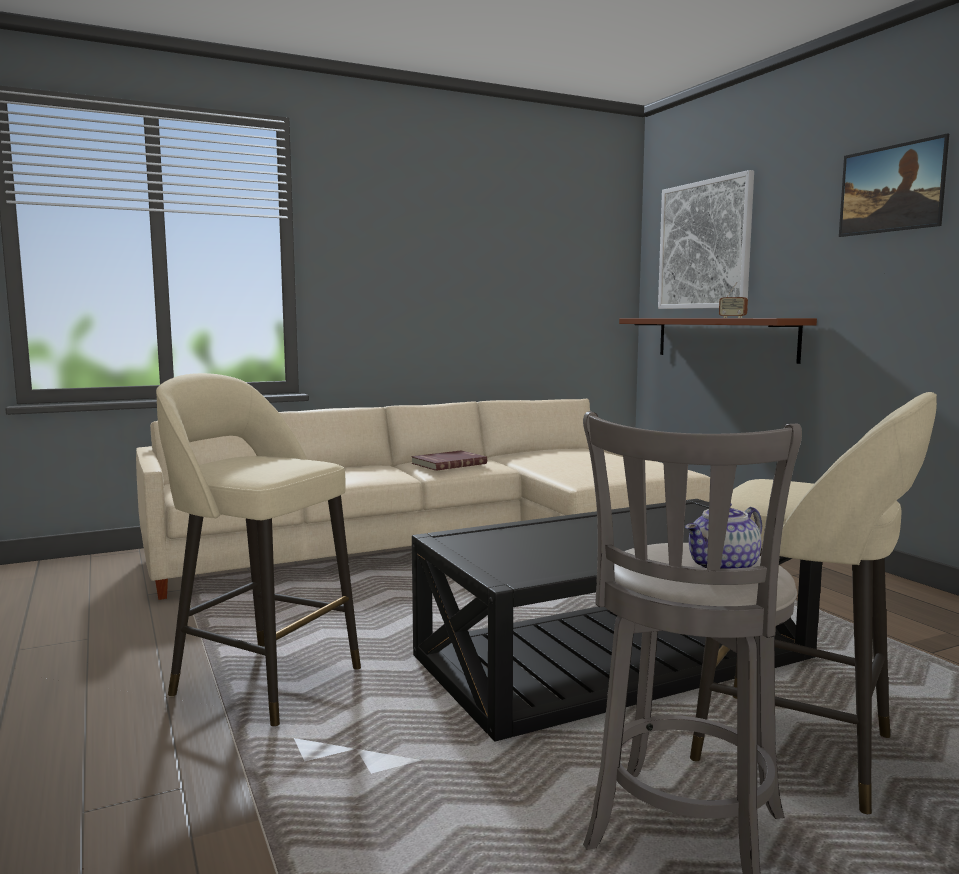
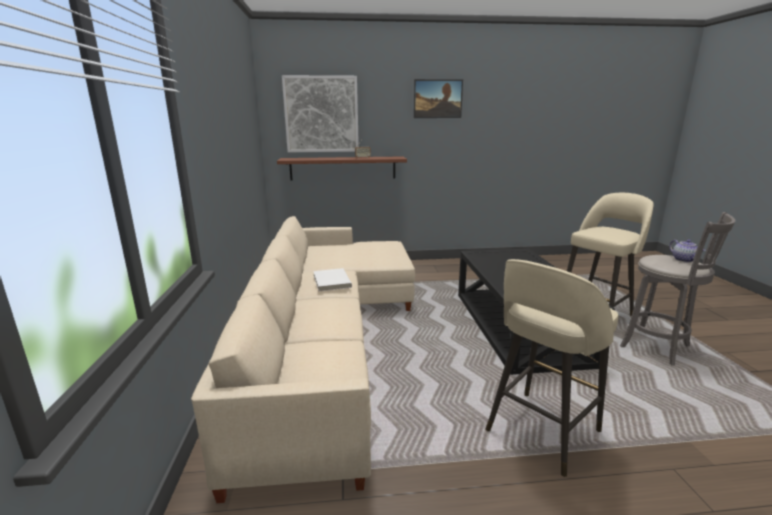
camera: 70 degrees left, 10 degrees up
(448, 463) = (331, 281): red book -> white book

